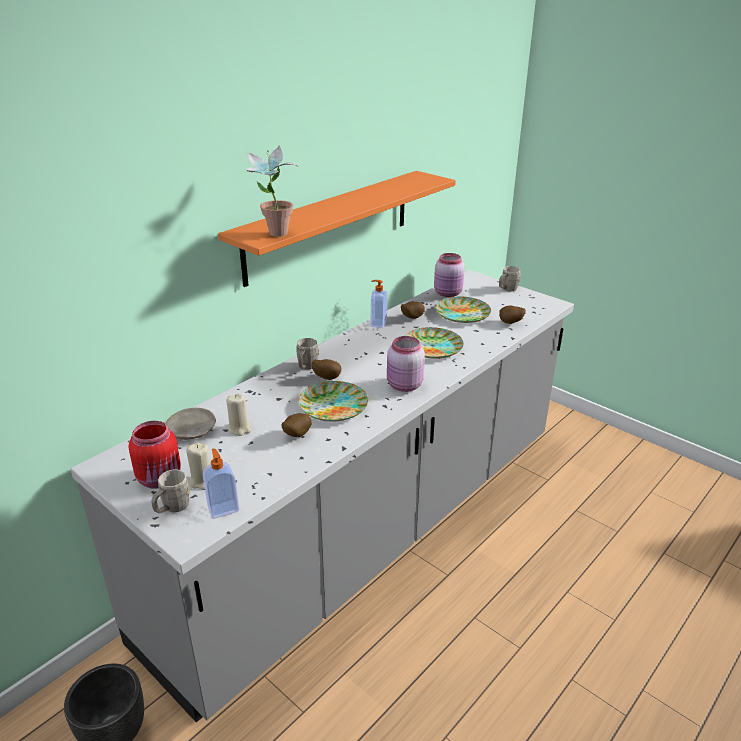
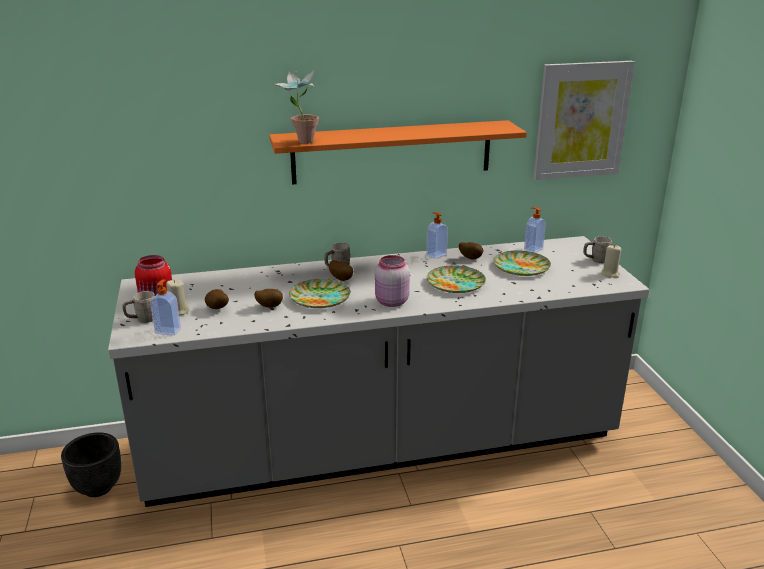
camera: 35 degrees right, 5 degrees down
(191, 431) = (210, 282): beige plate -> none
(239, 428) = (240, 291): beige candle -> beige candle (610, 274)
(448, 293) = (532, 249): pink jar -> soap dispenser
(464, 160) = (581, 120): none -> picture
(510, 323) = (555, 286): potato -> potato (217, 309)

